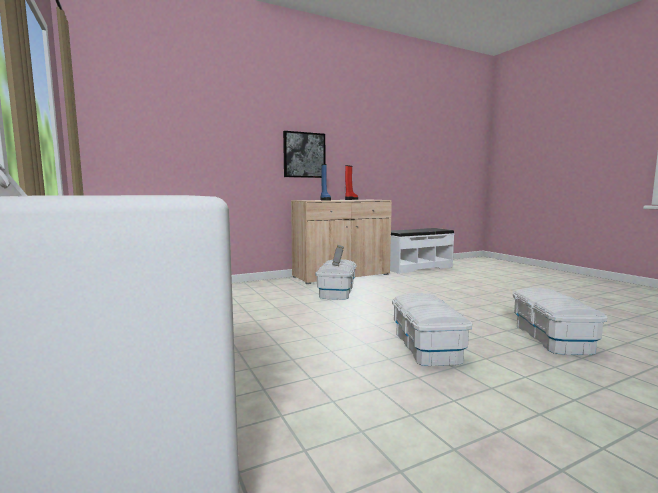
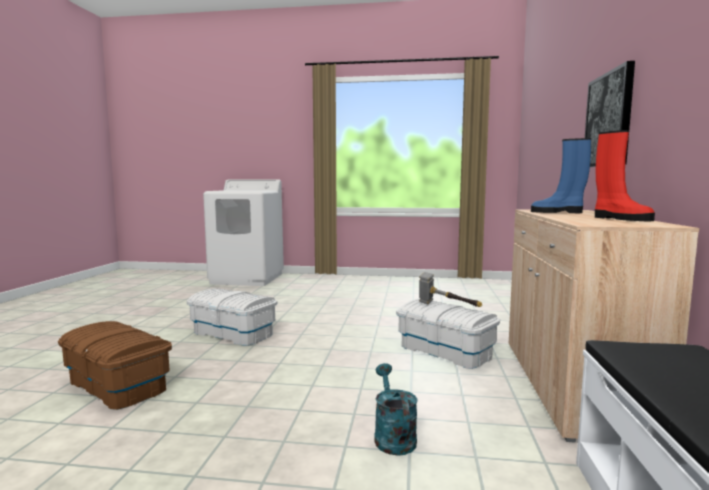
camera: 125 degrees right, 0 degrees up
(433, 287) = (392, 436): none -> turquoise watering can
(552, 338) = (116, 386): white storage box -> brown storage box

